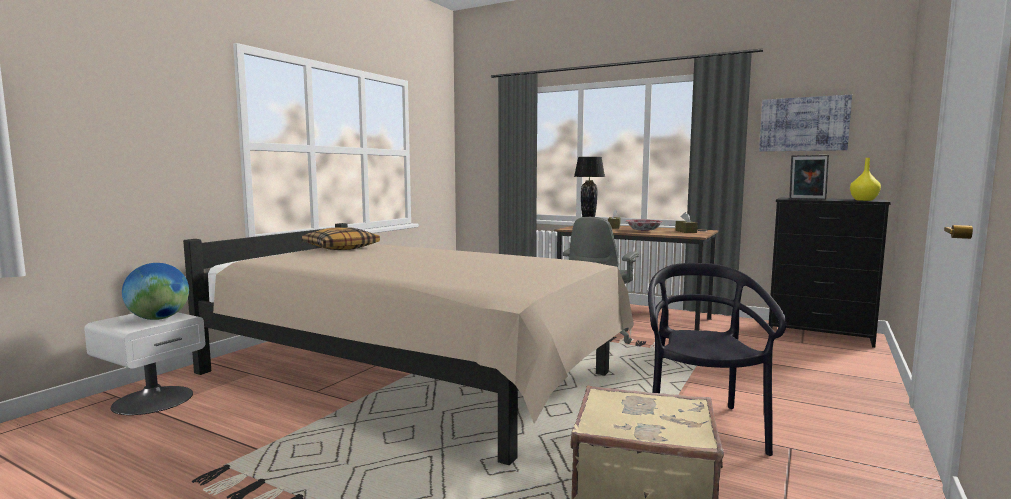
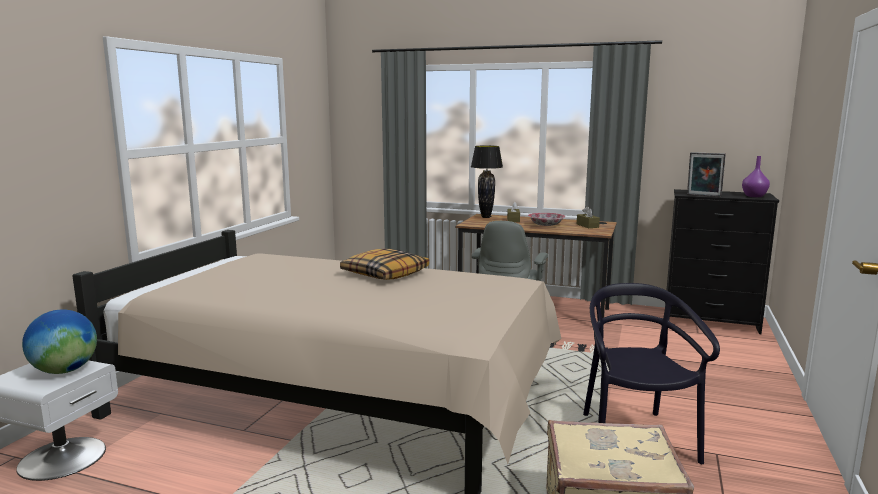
camera: 10 degrees left, 5 degrees up
(341, 247) = (242, 265): pillow -> pillow (384, 274)
(803, 124) = (698, 117): picture -> none
(864, 200) = (754, 196): yellow vase -> purple vase

